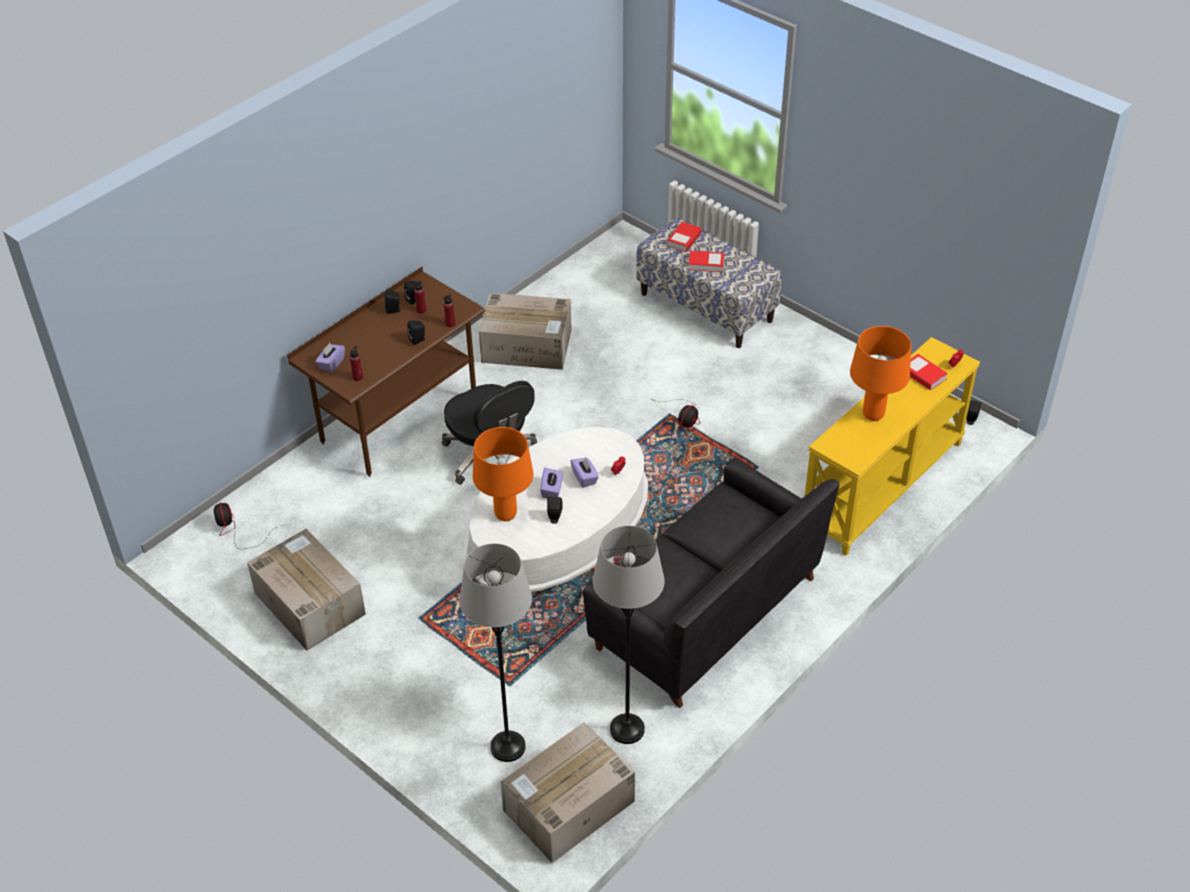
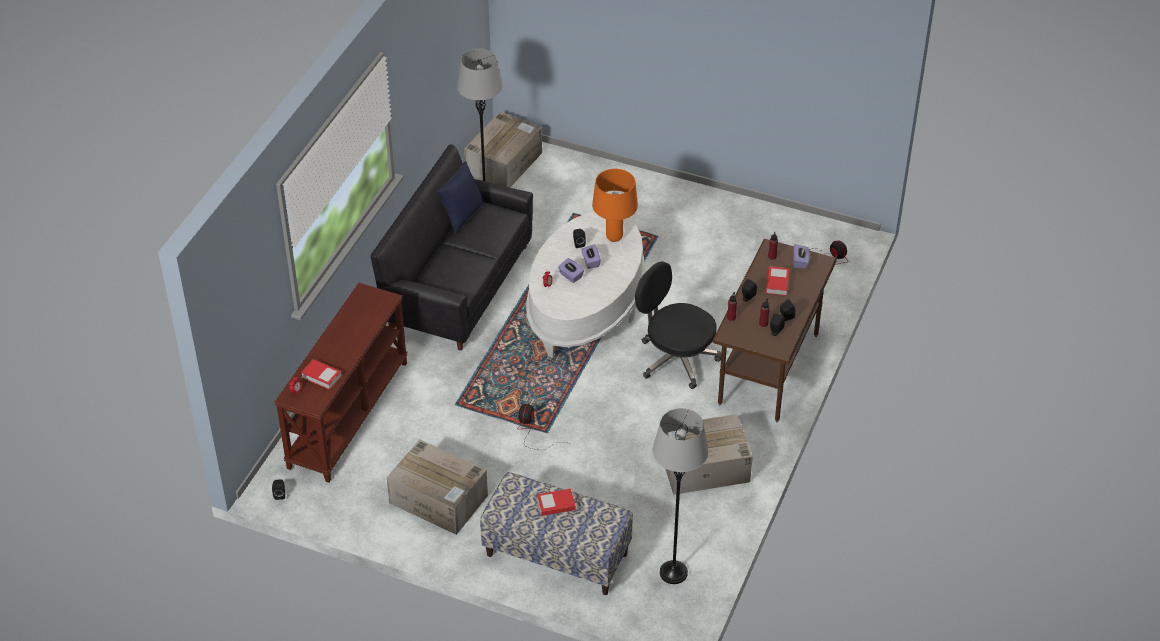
camera: 160 degrees right, 0 degrees up
(308, 603) = (739, 227): cardboard box -> cardboard box (439, 499)
(508, 747) = (556, 182): grey floor lamp -> grey floor lamp (673, 573)
(684, 239) = (589, 529): book -> book (777, 283)
(689, 596) = (461, 216): none -> blue pillow
(872, 415) = (357, 331): orange table lamp -> none
(883, 486) = (347, 414): yellow console table -> brown console table

